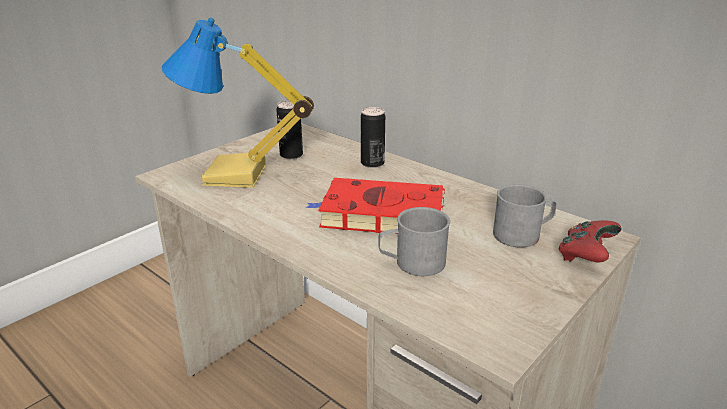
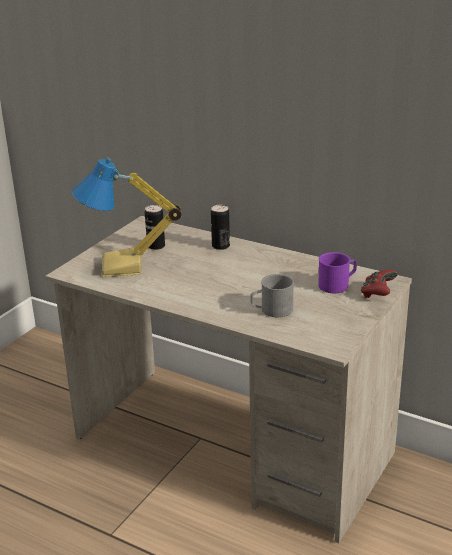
camera: 10 degrees left, 0 degrees up
(378, 214) = (239, 283): red book -> none
(522, 234) = (337, 285): grey mug -> purple mug

